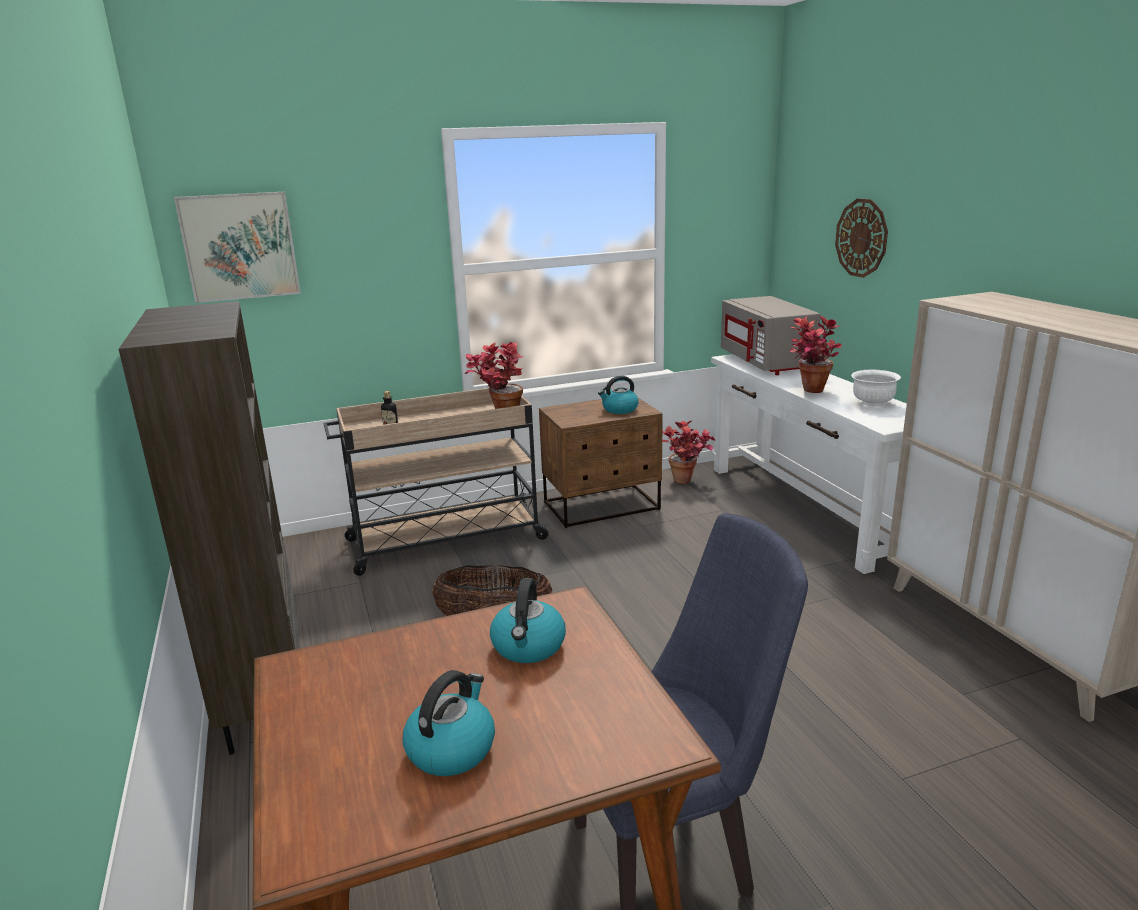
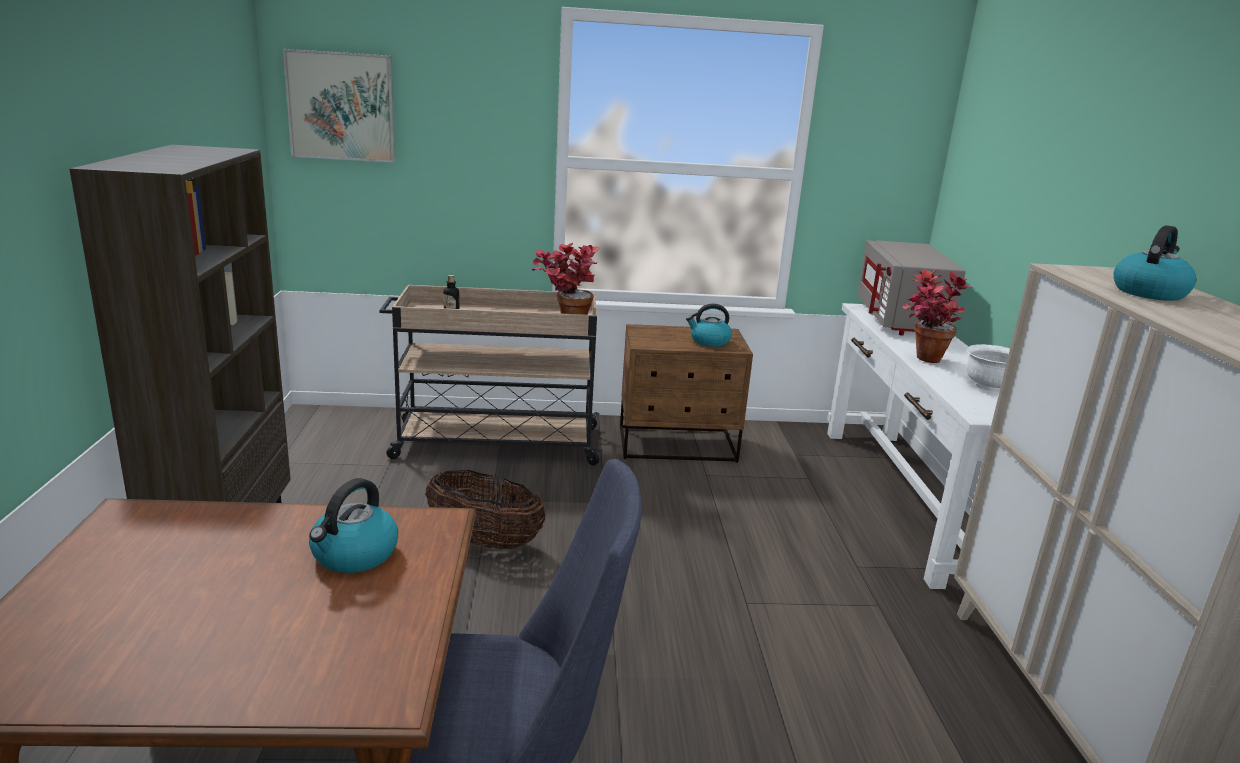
camera: 15 degrees right, 0 degrees up
(451, 748) = (179, 636): kettle -> kettle (1149, 292)
(687, 483) = (787, 441): potted plant -> none
(861, 238) = (1025, 185): wall clock -> none

